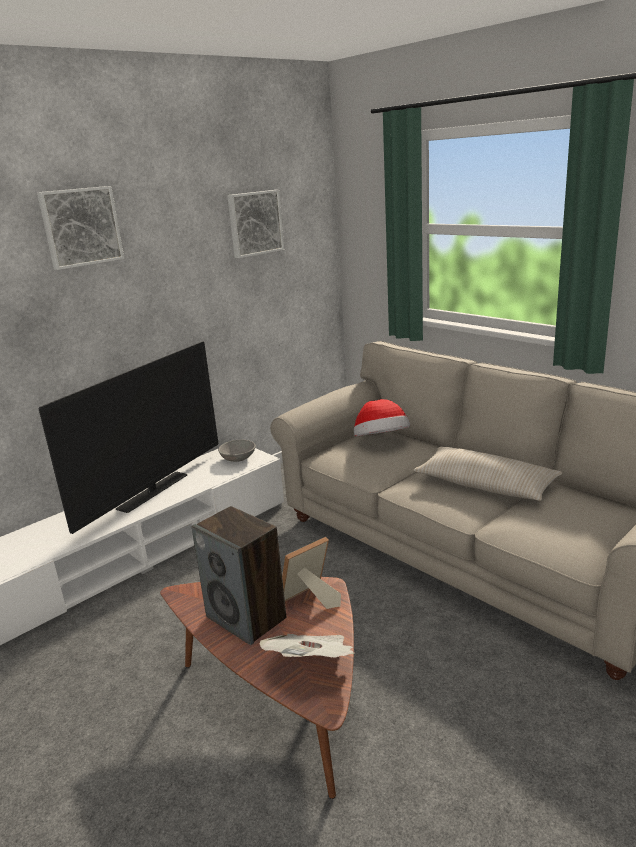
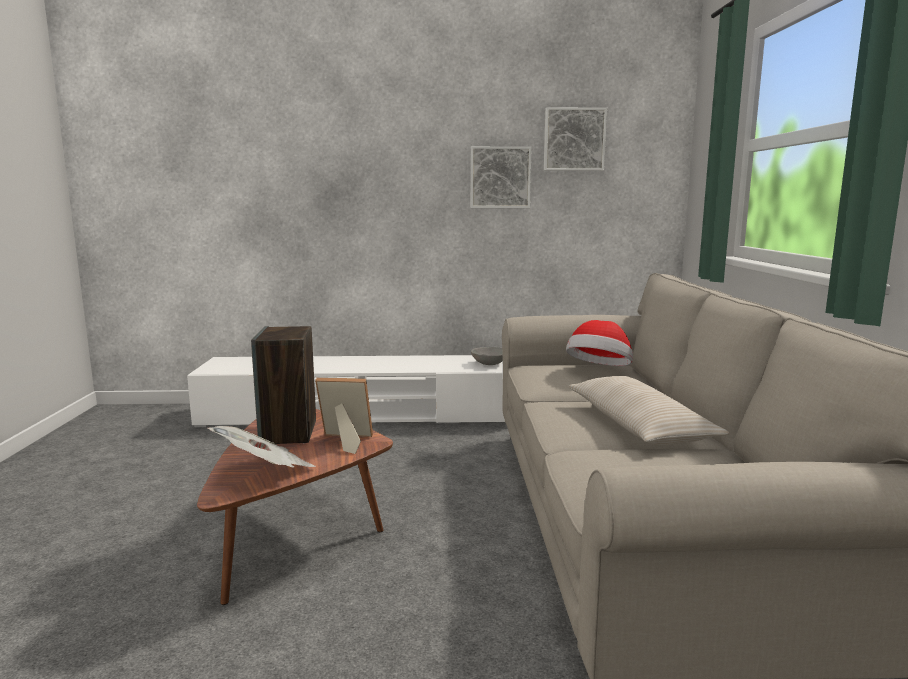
camera: 40 degrees right, 10 degrees down
(80, 227) = (392, 120): picture -> picture (500, 177)
(153, 492) = (395, 363): television -> none

